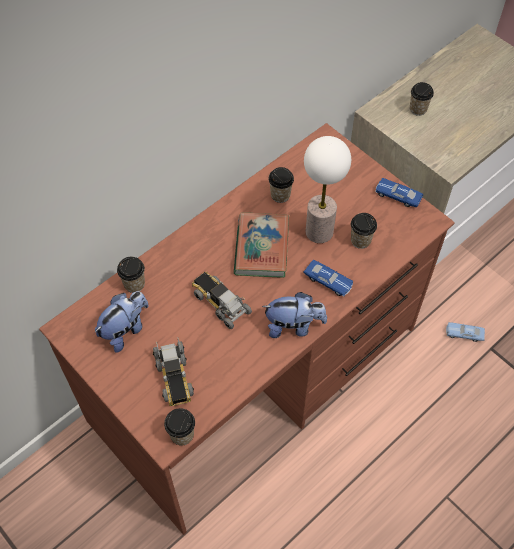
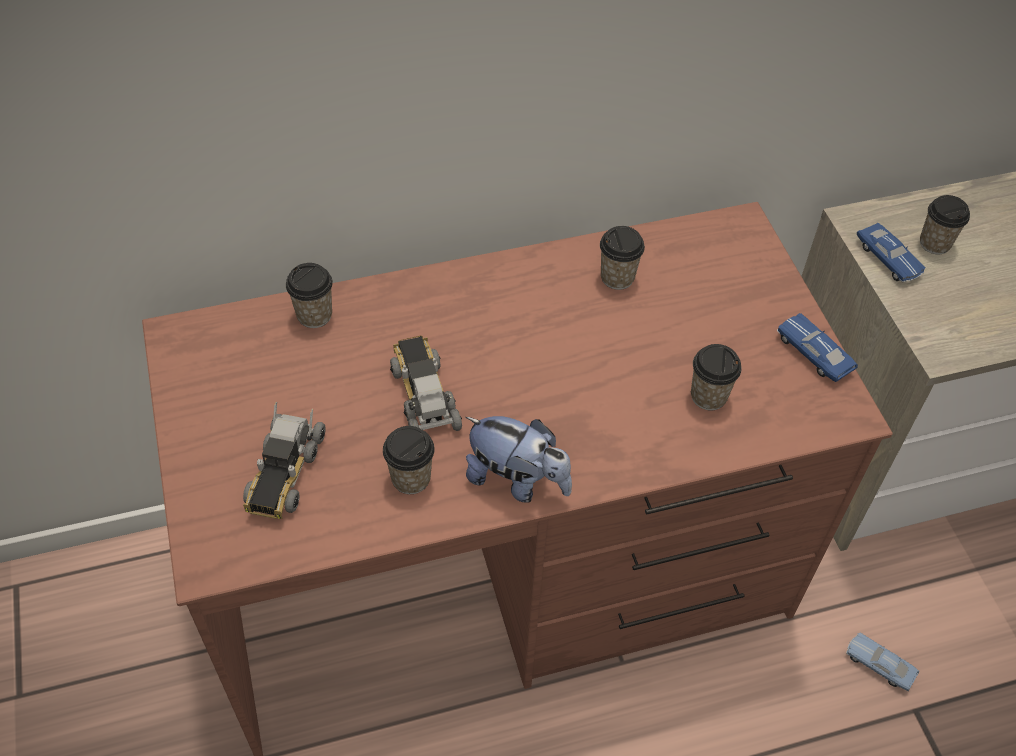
camera: 25 degrees right, 5 degrees down
(125, 330) = (258, 374): plush toy -> none
(182, 435) = (239, 565): cup -> cup (411, 478)
(261, 248) = (539, 342): book -> none
(318, 231) = (646, 355): table lamp -> none
(328, 281) = (615, 436): blue toy car -> blue toy car (887, 259)

